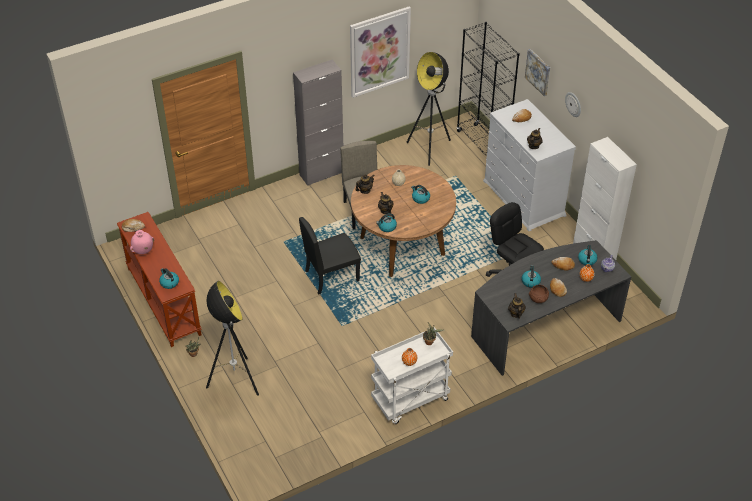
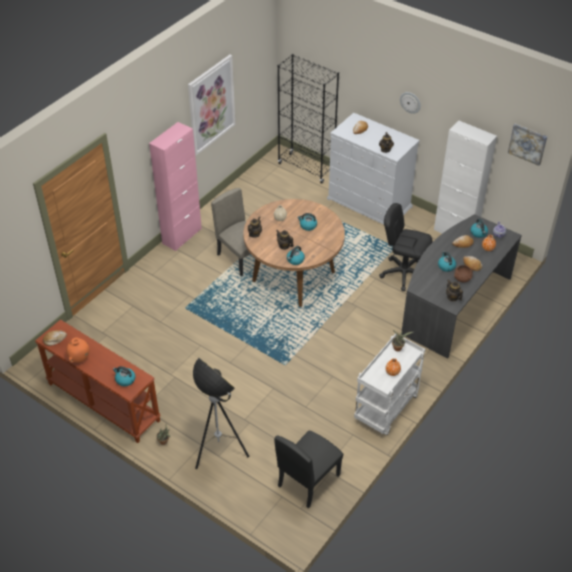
camera: 25 degrees left, 0 degrees up
(143, 251) = (79, 358): pink vase -> orange vase
(321, 173) = (182, 236): grey cabinet -> pink cabinet
(331, 275) = (247, 323): black chair -> black chair (308, 480)
(430, 149) = (264, 185): floor lamp -> none
(538, 72) = (362, 84): picture -> picture (527, 144)

